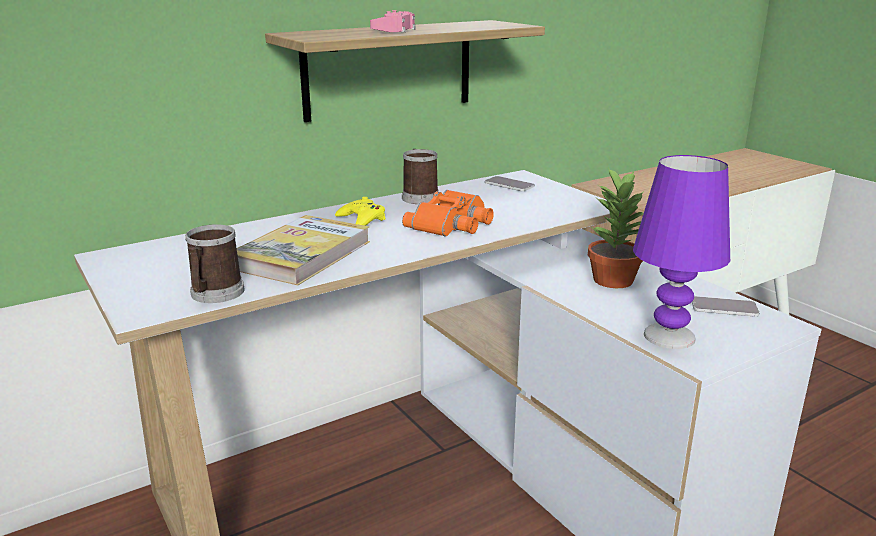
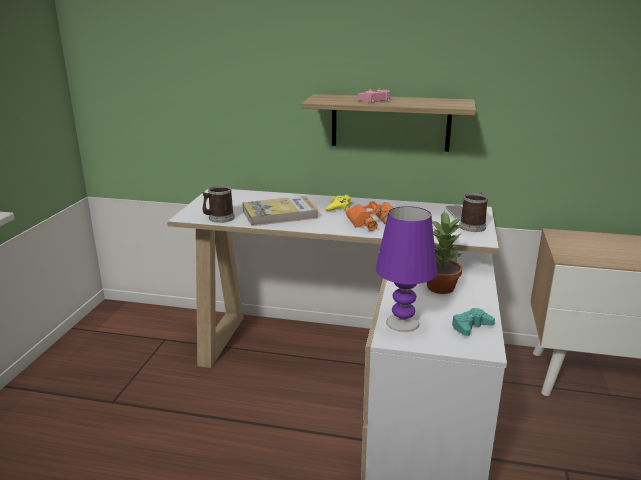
camera: 45 degrees right, 0 degrees up
(419, 197) = (392, 204): mug -> mug (473, 226)
(724, 308) = (471, 326): phone -> turquoise game controller

